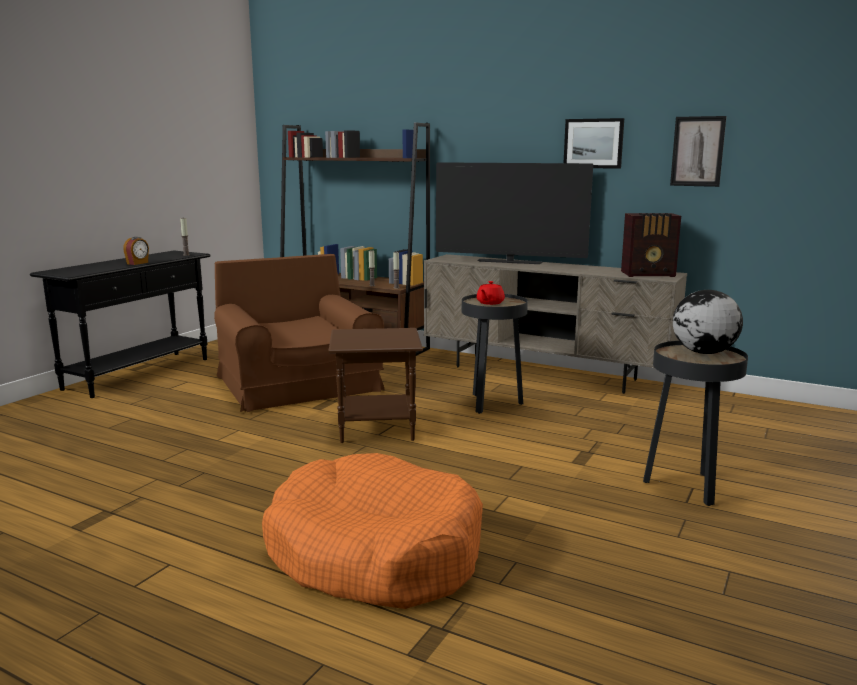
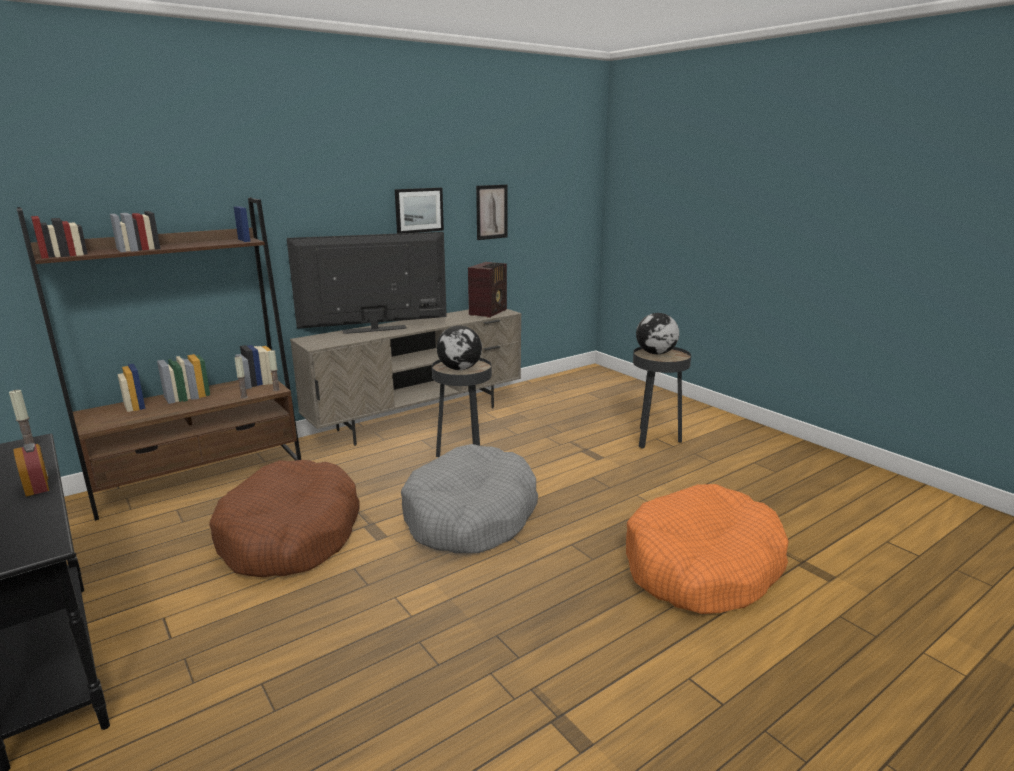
camera: 65 degrees left, 5 degrees up
(298, 384) = (290, 535): brown armchair -> brown dog bed
(378, 429) = (470, 516): brown side table -> grey dog bed
(489, 303) = (460, 369): red teapot -> globe
(509, 262) = (374, 330): television -> television turned 150 degrees counterclockwise

